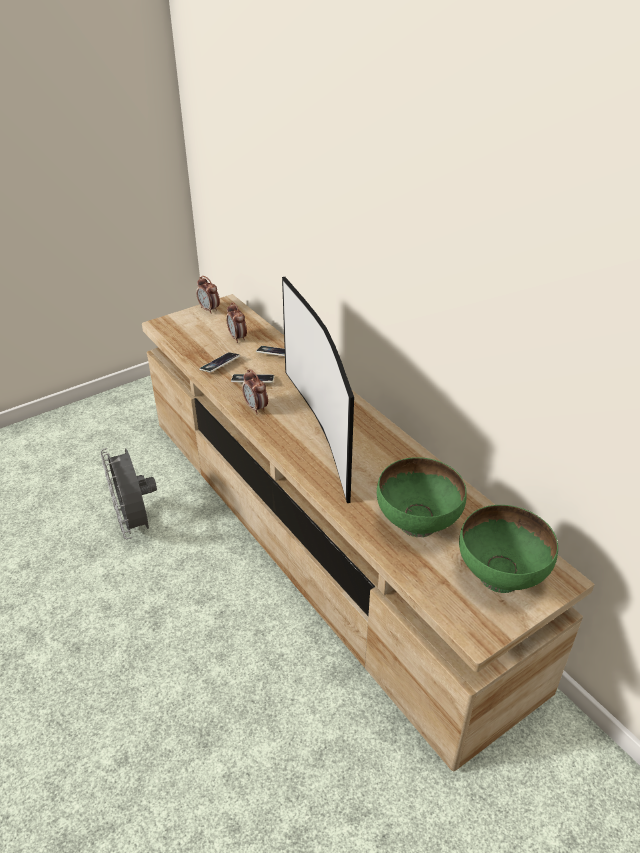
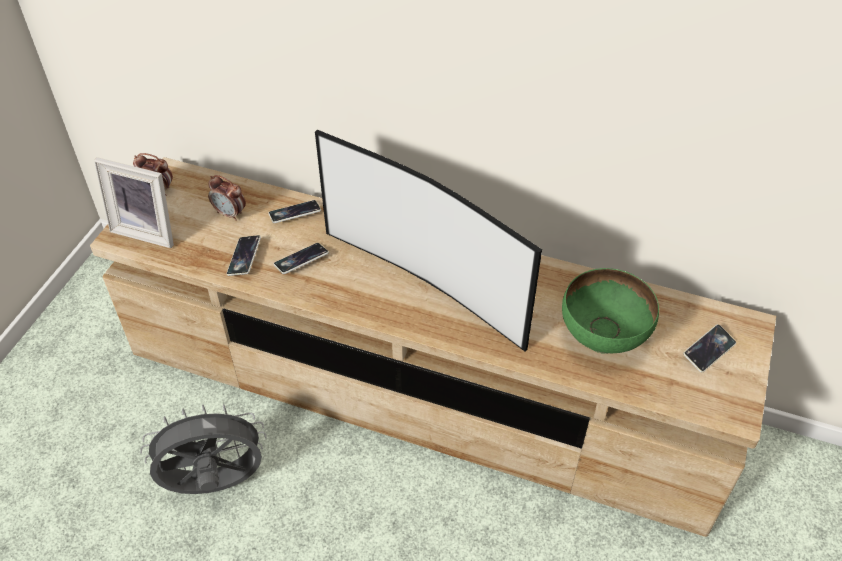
camera: 35 degrees left, 10 degrees up
(135, 524) = (215, 485): grey fan -> grey fan turned 135 degrees clockwise
(181, 327) = (148, 230): none -> picture frame
(256, 408) = (337, 292): alarm clock -> none
(501, 577) = (709, 350): green bowl -> phone

